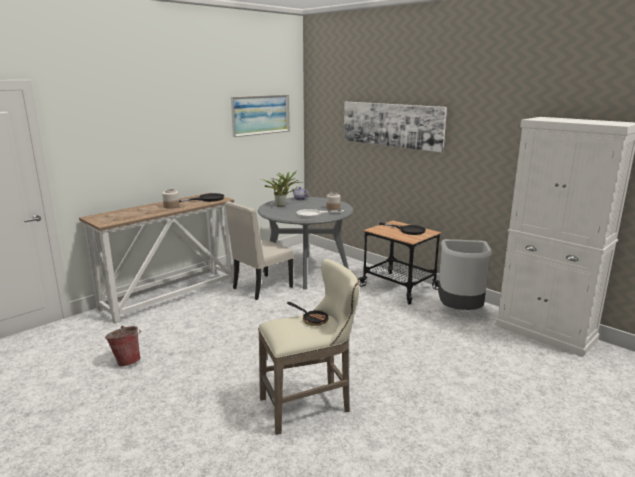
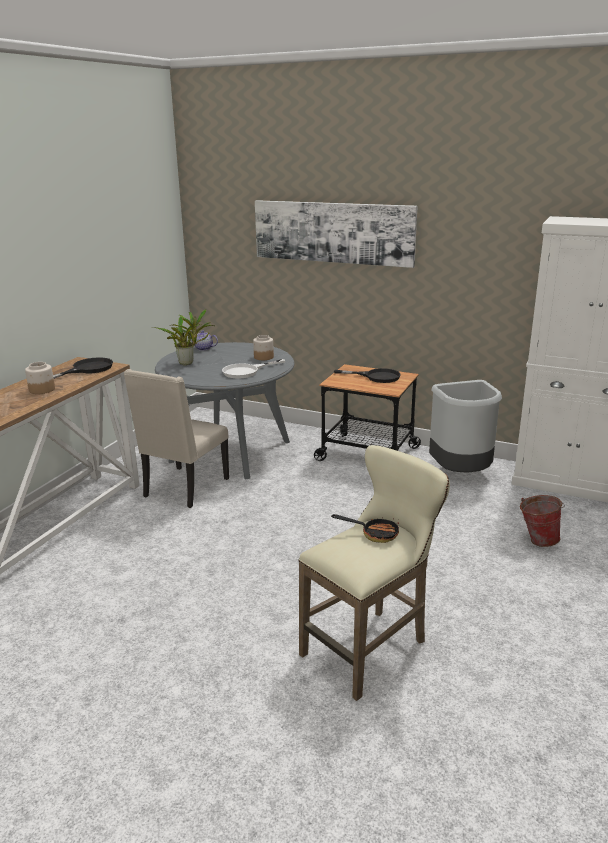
camera: 20 degrees left, 5 degrees up
(127, 361) = (59, 648): bucket -> bucket (537, 540)
(260, 114) = (131, 227): picture -> none

